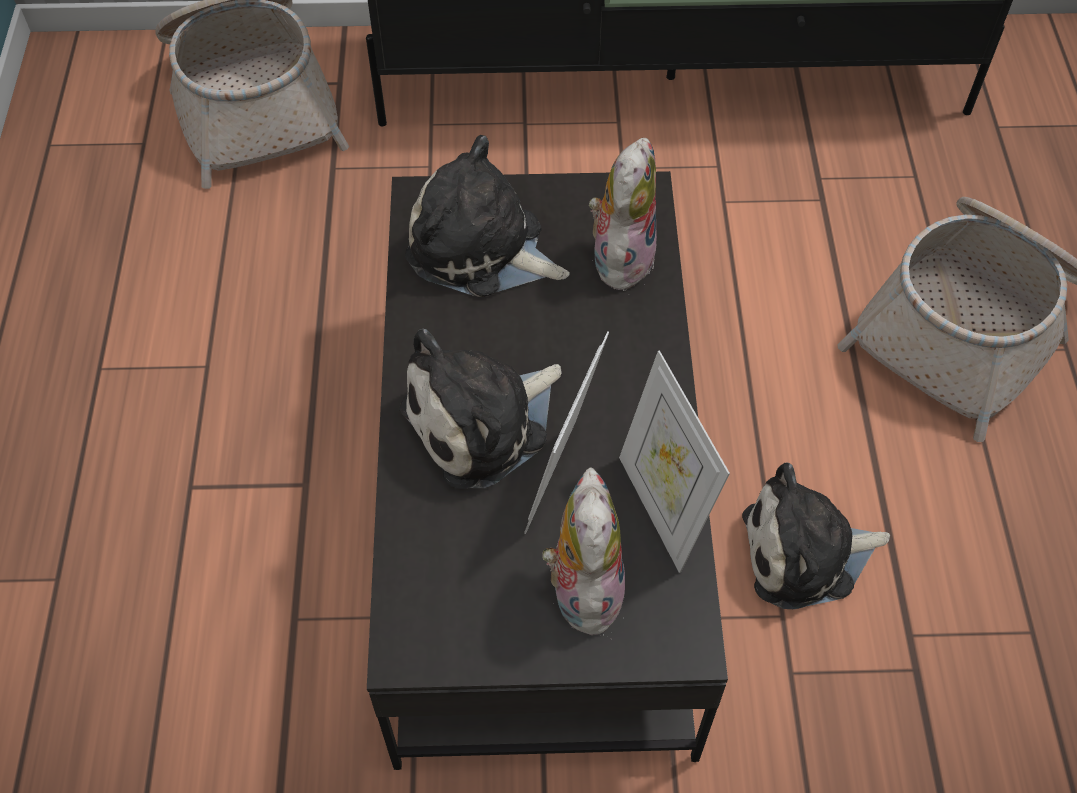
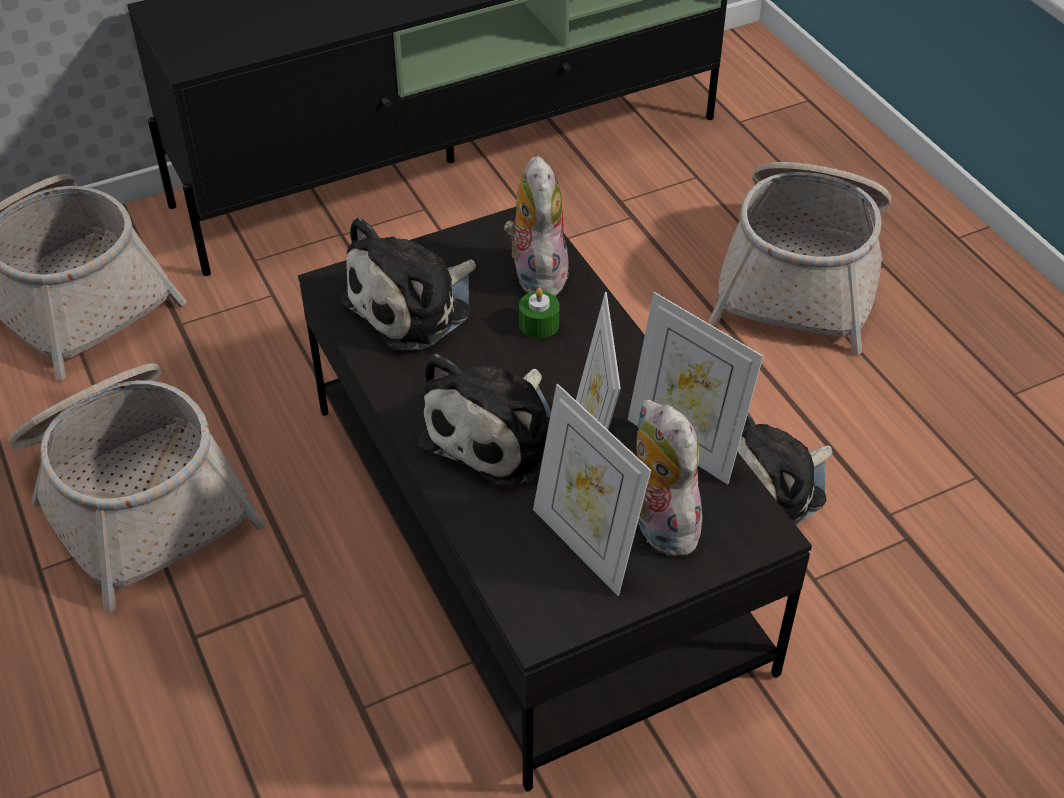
camera: 25 degrees left, 10 degrees down
(210, 326) = (135, 494): none -> basket
(481, 249) = (414, 305): plush toy -> plush toy turned 45 degrees counterclockwise
(498, 580) = (585, 544): none -> picture frame
(591, 315) = (539, 324): none -> green candle

